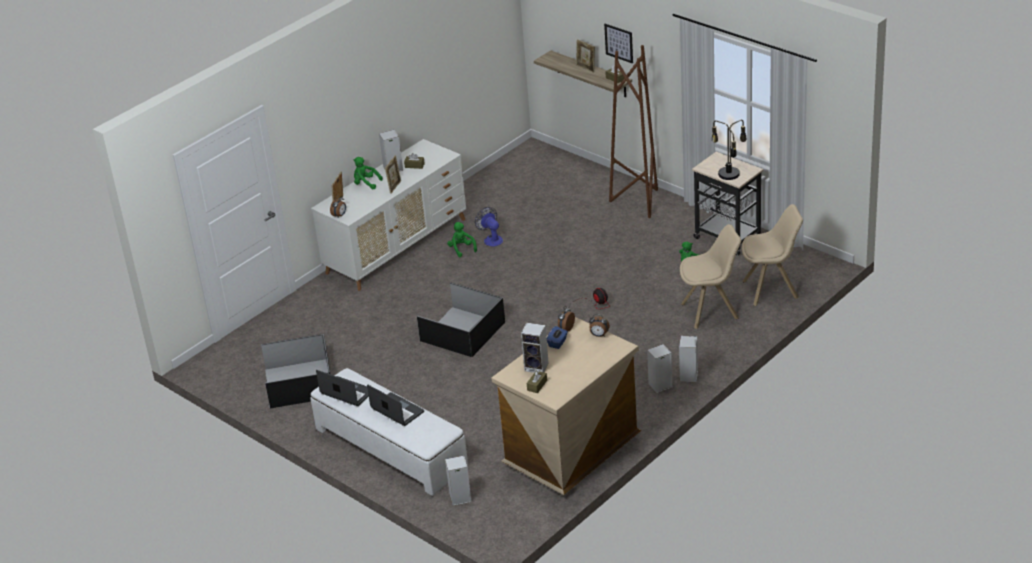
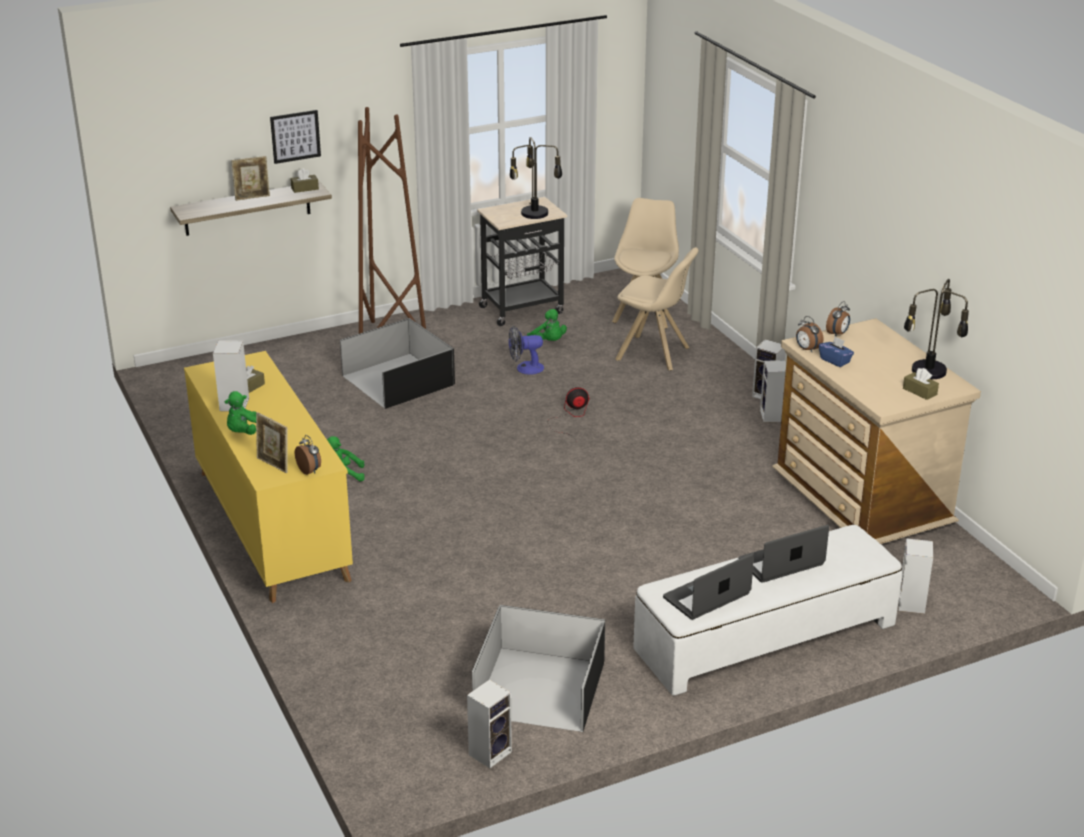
camera: 70 degrees left, 5 degrees down
(394, 187) = (286, 413): picture frame -> none
(396, 246) = (272, 525): white dresser -> yellow dresser
(463, 331) = (538, 518): black storage box -> black storage box (397, 379)
(491, 239) = (345, 449): fan -> fan (525, 368)
(537, 367) = (878, 383): speaker -> speaker (490, 752)
(570, 383) = (929, 371): none -> table lamp
(710, 311) = (653, 353): beige chair -> beige chair turned 105 degrees clockwise

